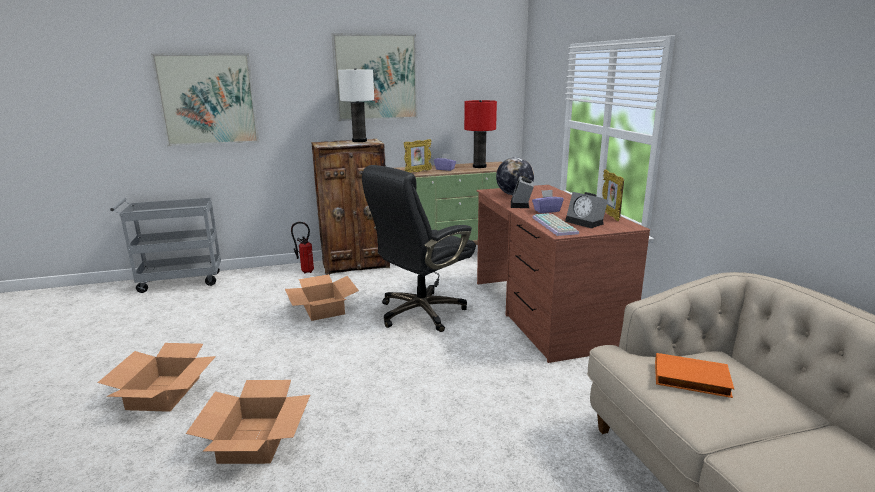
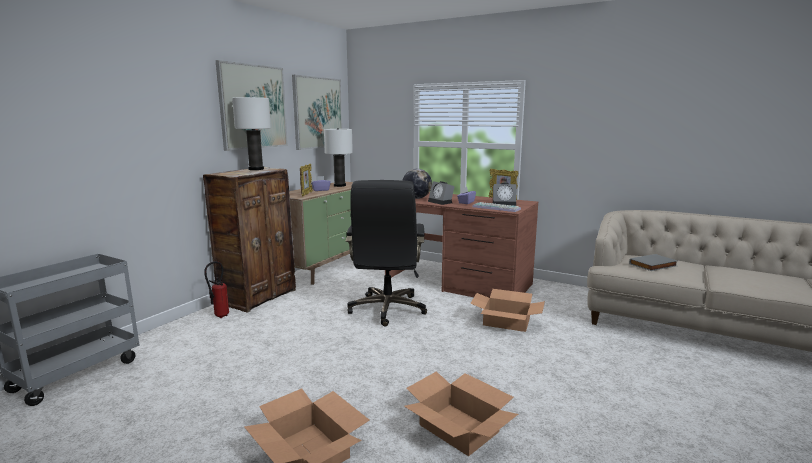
camera: 45 degrees left, 5 degrees down
(208, 99) = (87, 128): picture -> picture (318, 113)
(323, 309) = (306, 334): cardboard box -> cardboard box (506, 322)
(479, 166) = (339, 185): red table lamp -> white table lamp
(690, 380) = (653, 265): orange book -> grey book

